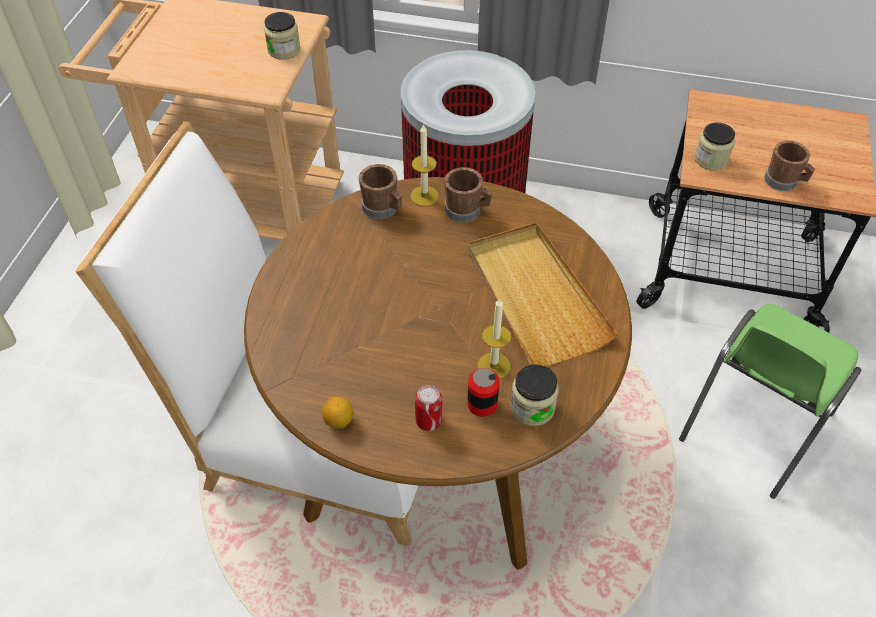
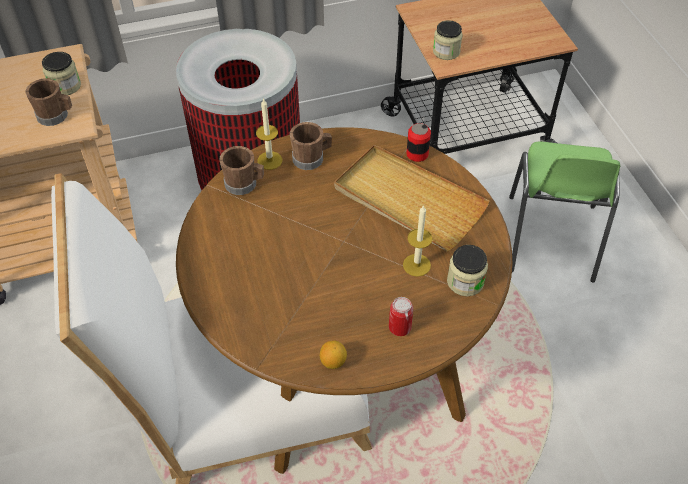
camera: 30 degrees left, 0 degrees up
(482, 404) = (429, 297): can -> can (417, 154)
(784, 182) = (505, 49): brown mug -> brown mug (56, 116)

